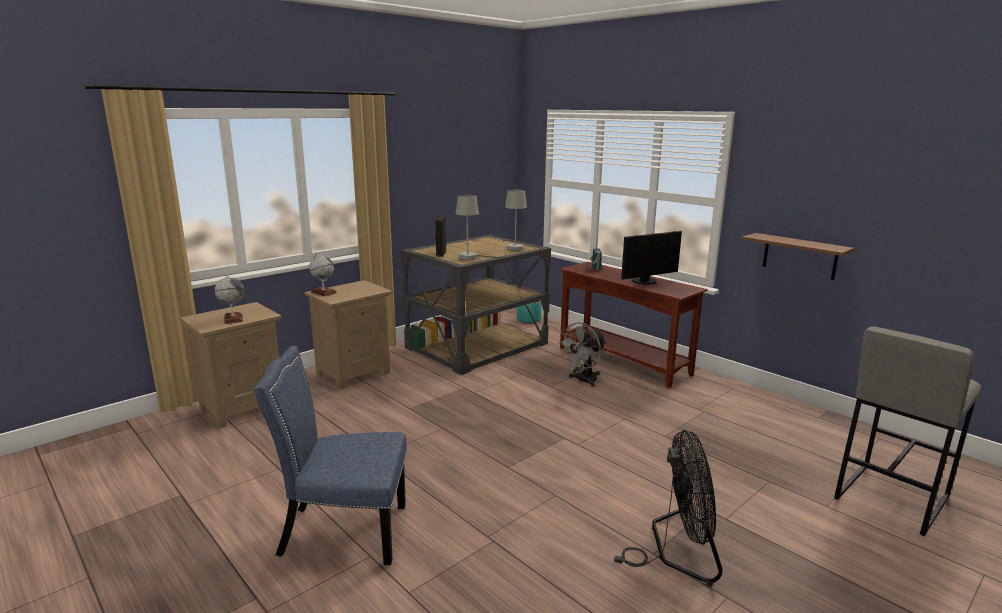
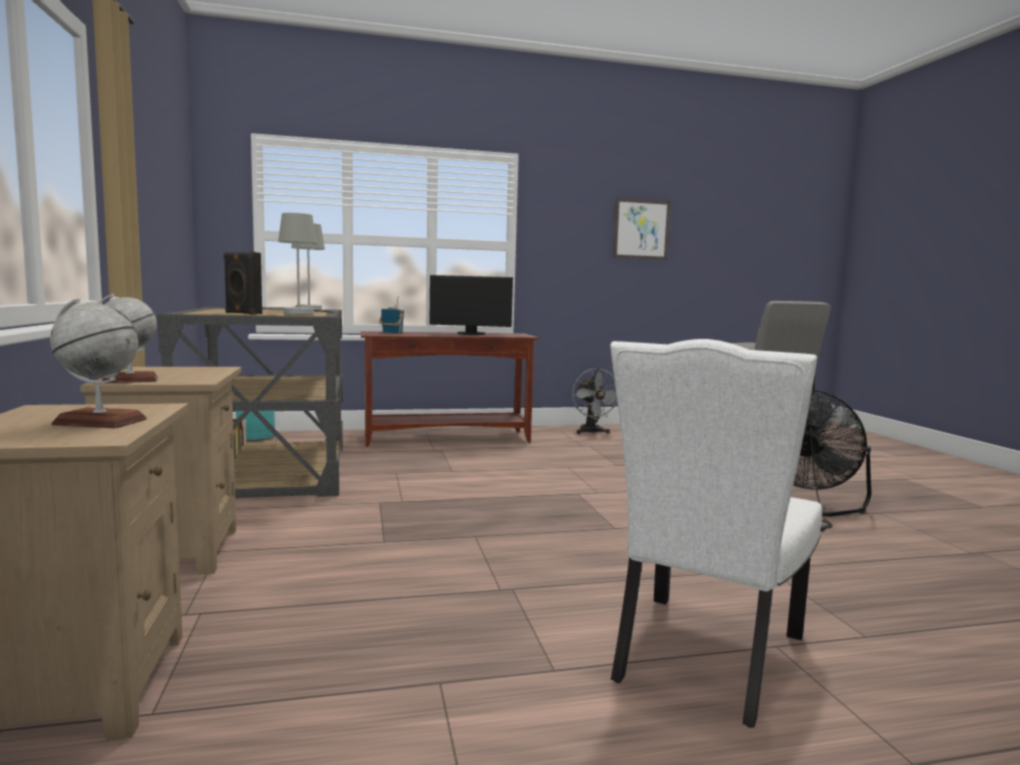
camera: 60 degrees left, 10 degrees down
(346, 532) = (706, 652): blue chair -> white chair
(583, 381) = (463, 458): grey fan -> grey fan (592, 432)
(646, 281) = (471, 334): monitor -> monitor turned 90 degrees clockwise
(799, 256) = (592, 289): brown shelf -> none
(871, 194) = (641, 229): none -> picture

